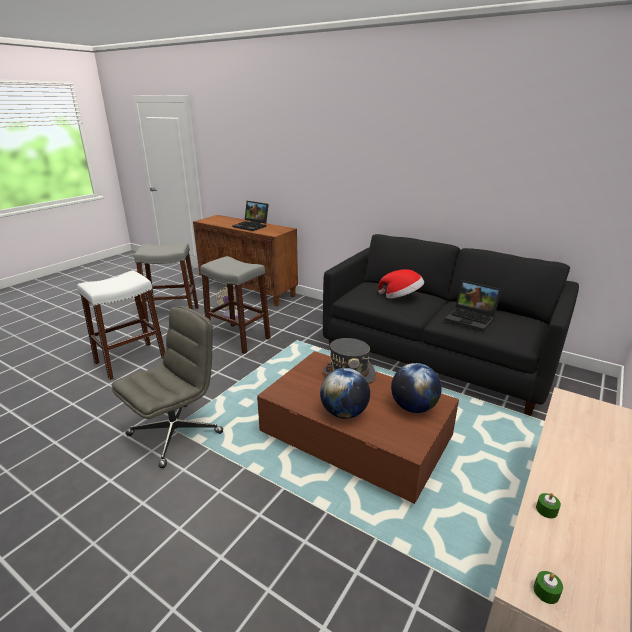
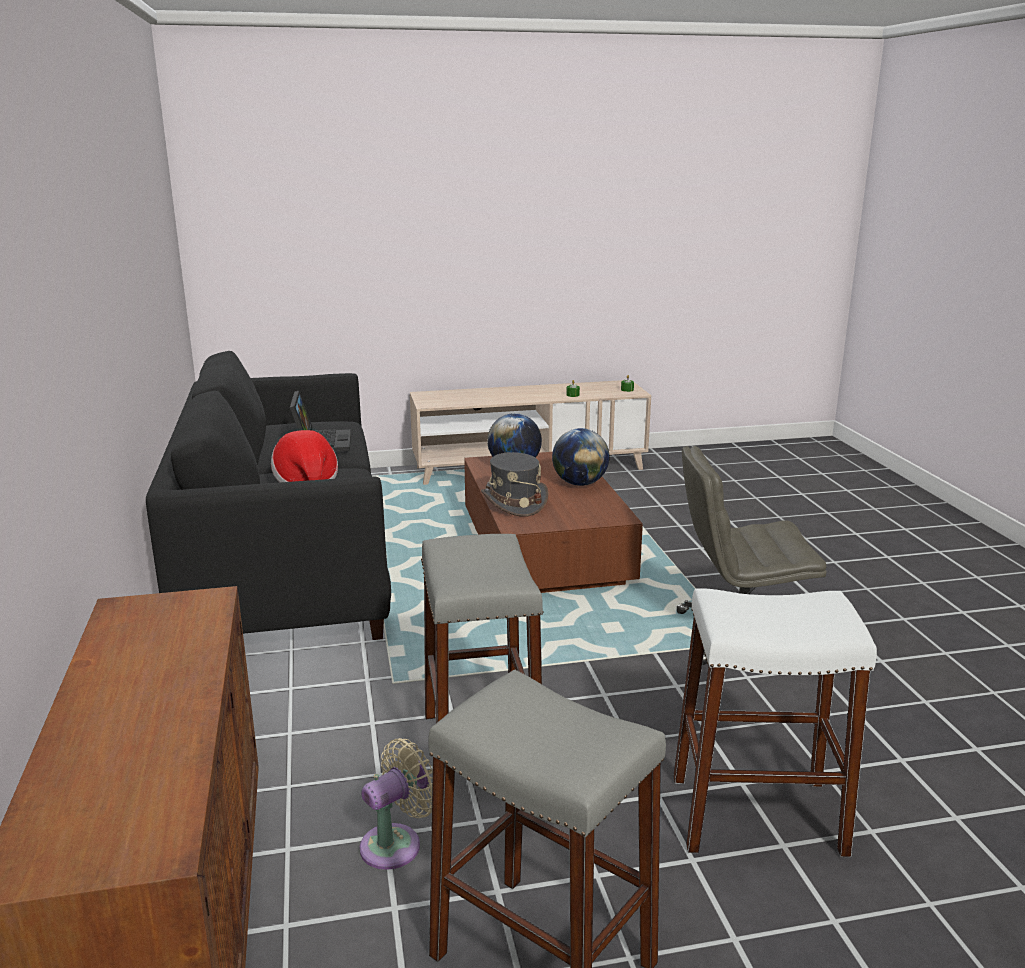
camera: 135 degrees left, 5 degrees down
(252, 226) = (144, 675): laptop -> none

